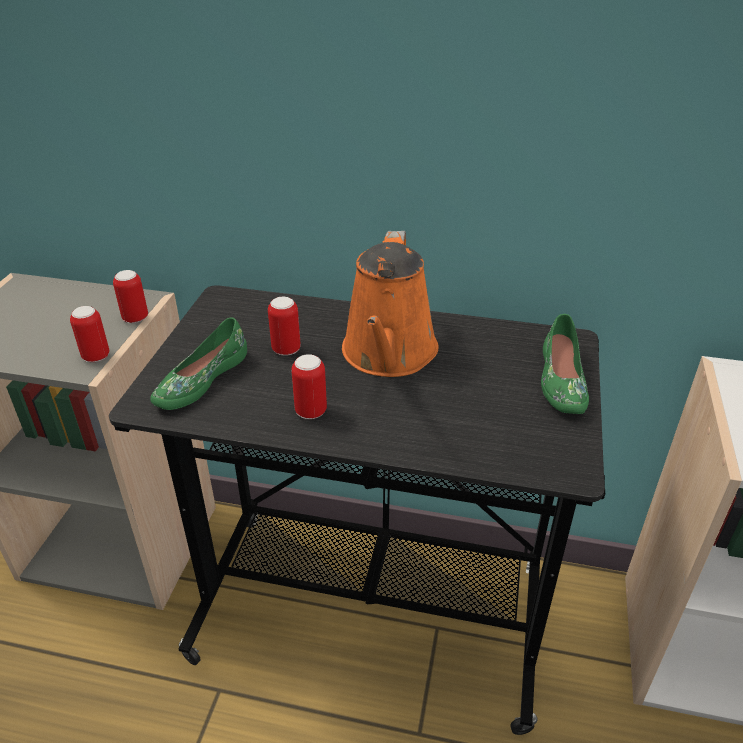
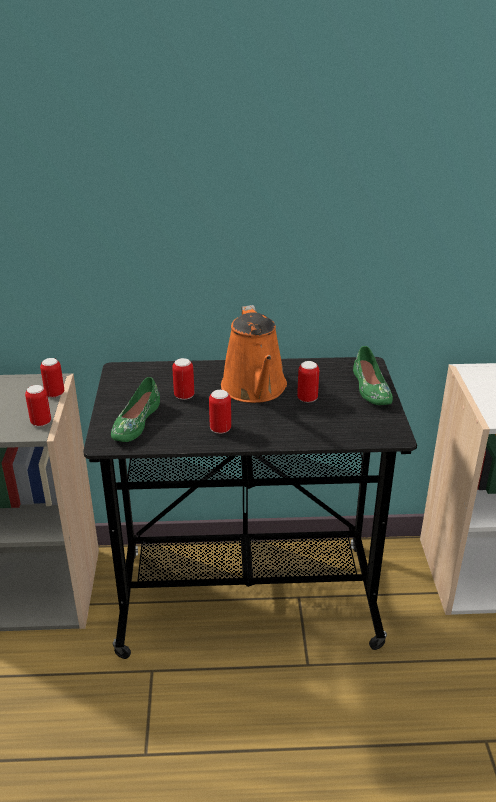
camera: 15 degrees left, 5 degrees down
(458, 382) = (307, 399): none -> can

